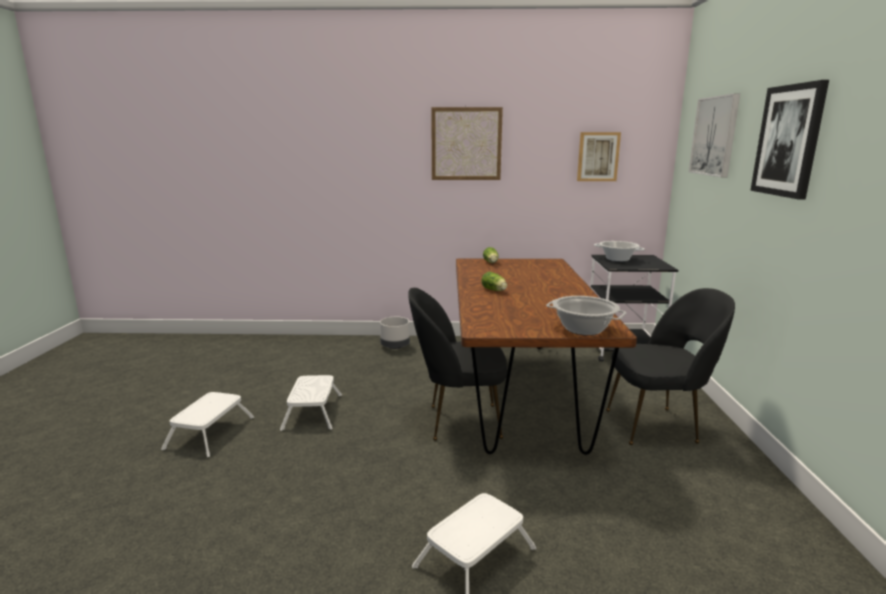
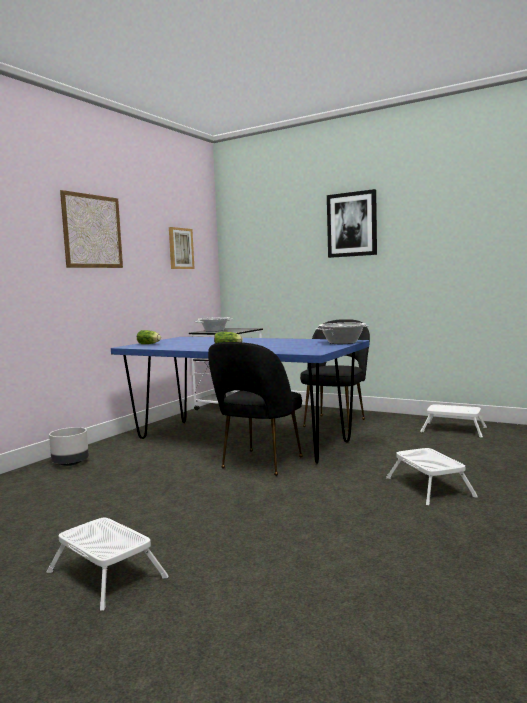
camera: 60 degrees left, 10 degrees down
(313, 411) = (149, 514): white step ladder -> white step ladder (453, 429)
(521, 391) = (242, 440): brown dining table -> blue dining table
(715, 136) = (271, 229): picture -> none

